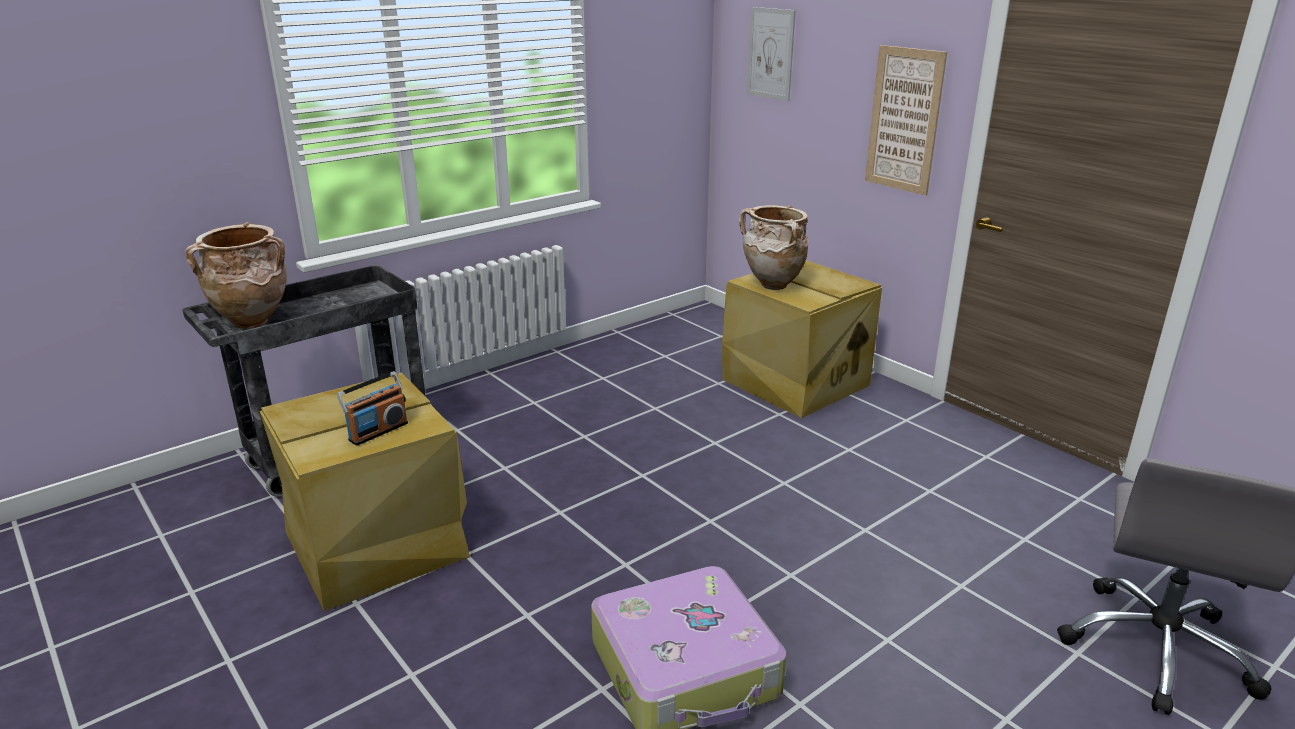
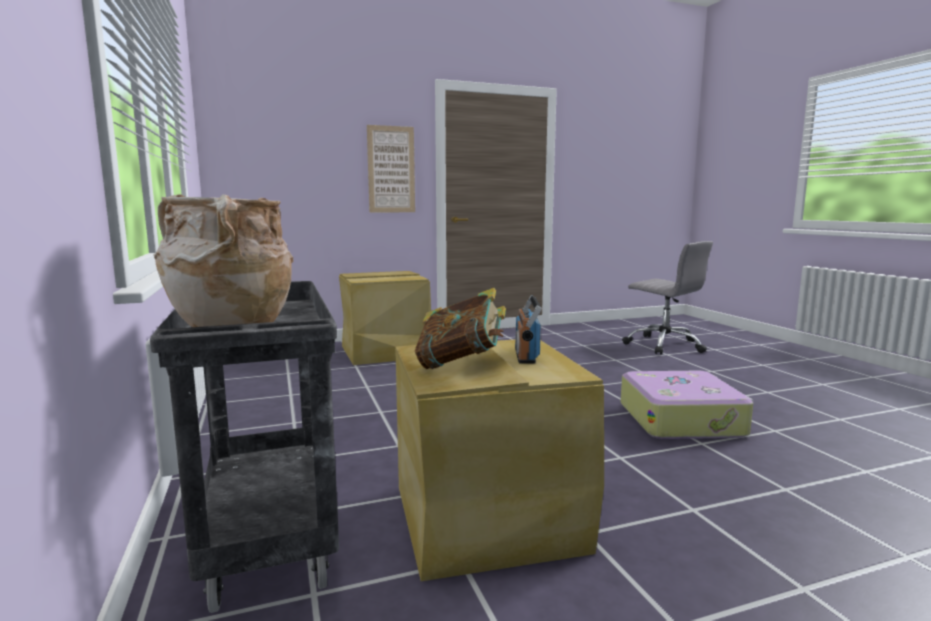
camera: 70 degrees left, 15 degrees down
(337, 408) = (461, 364): none -> book
(378, 431) = (525, 355): radio -> radio turned 150 degrees counterclockwise
(770, 53) = (268, 135): picture -> none
(772, 285) = (376, 279): beige vase -> none

